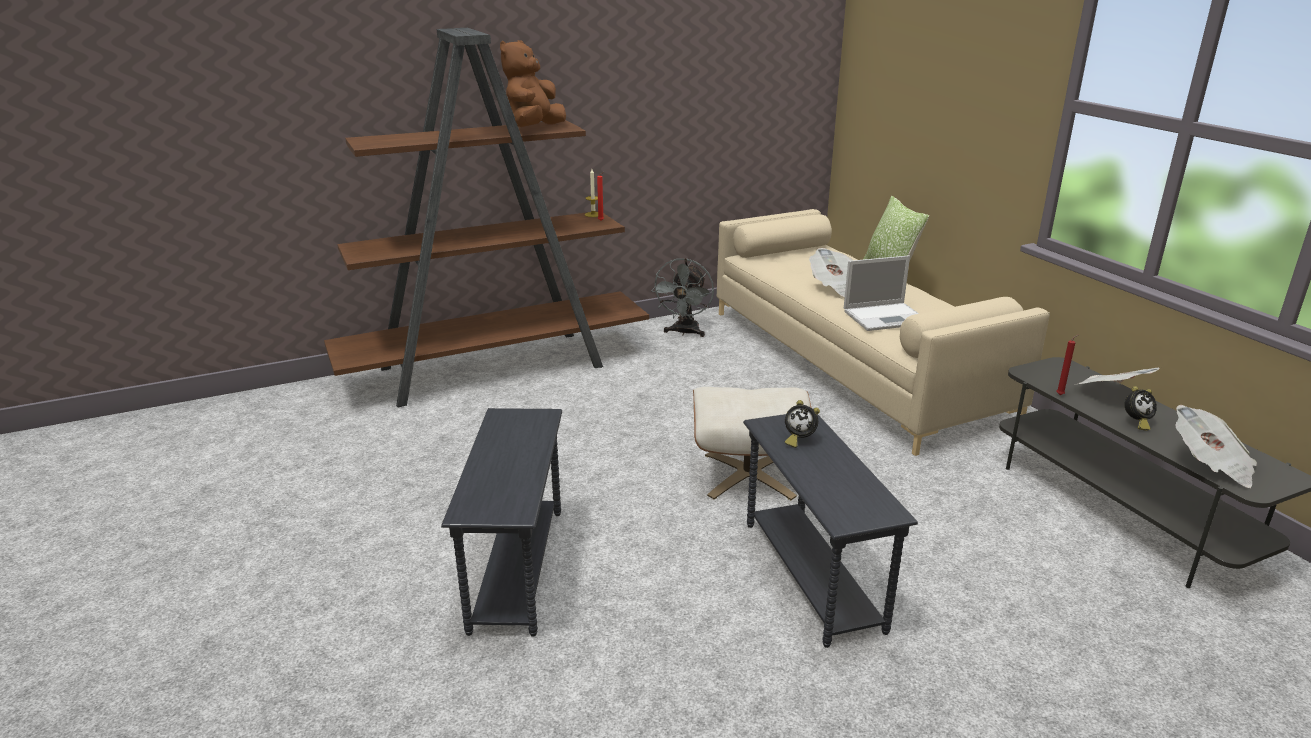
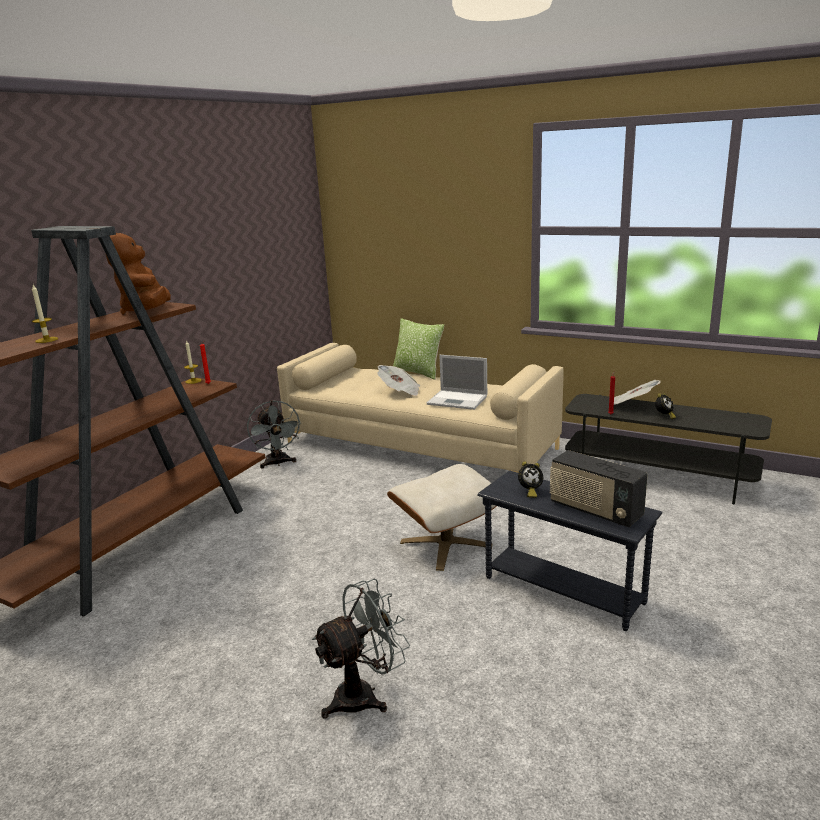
camera: 35 degrees left, 5 degrees down
(415, 140) = (46, 340): none -> candle
(516, 569) = (364, 694): grey side table -> grey fan
(838, 487) = (595, 510): none -> radio
(886, 317) = (458, 400): laptop -> laptop turned 75 degrees clockwise
(1210, 465) = (723, 426): newspaper -> none

